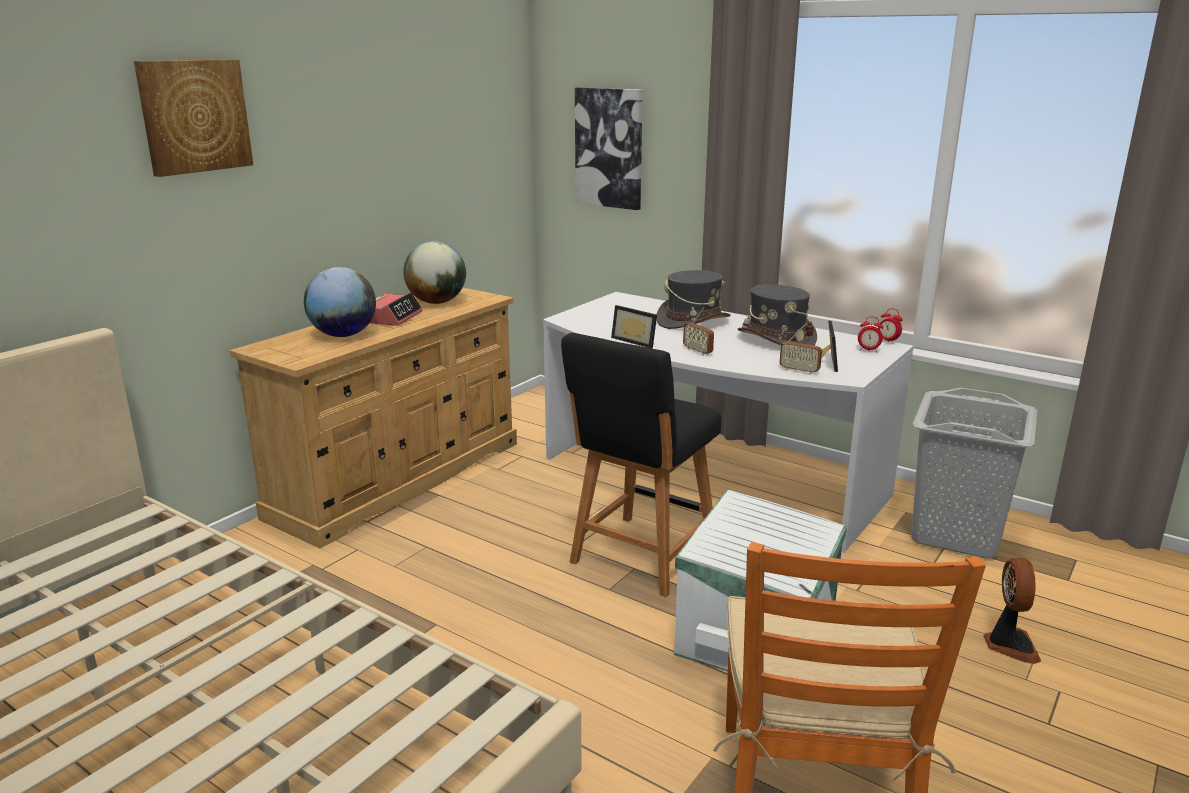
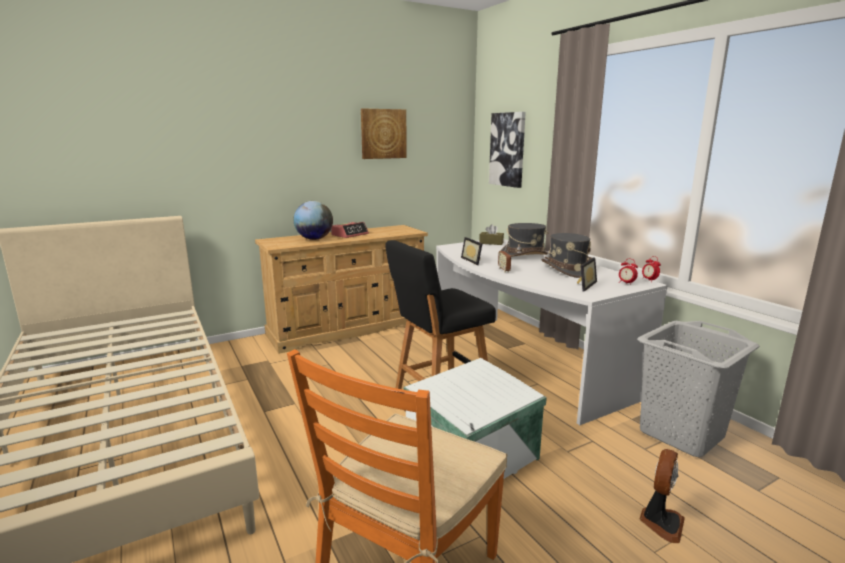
camera: 25 degrees right, 5 degrees down
(194, 116) = (245, 114): picture -> picture (383, 134)
(437, 302) = (383, 231): globe -> none
(618, 304) = (491, 243): none -> brown tissue box
(799, 371) = (557, 287): radio -> none

